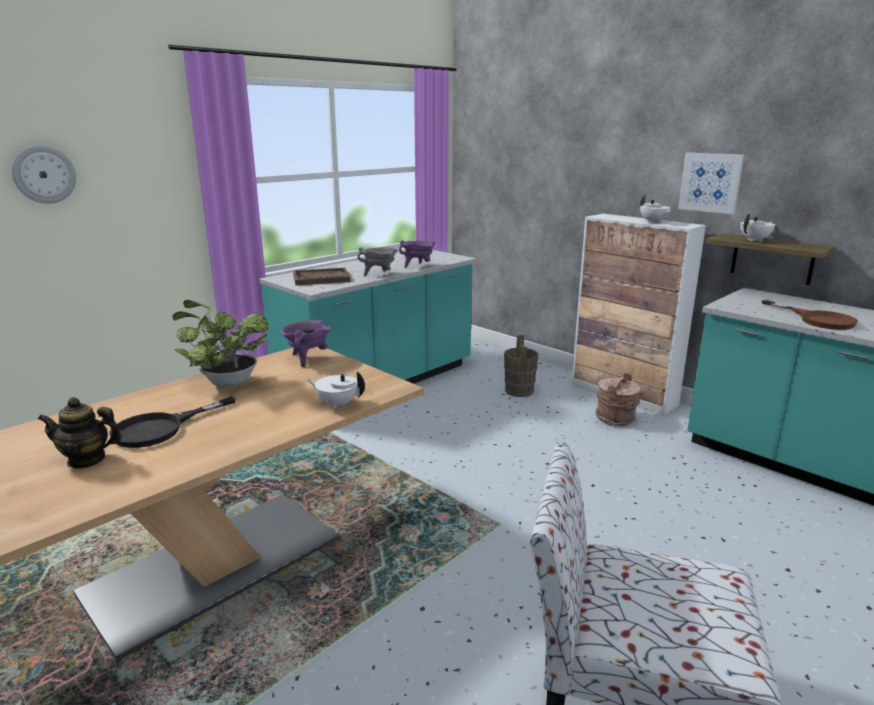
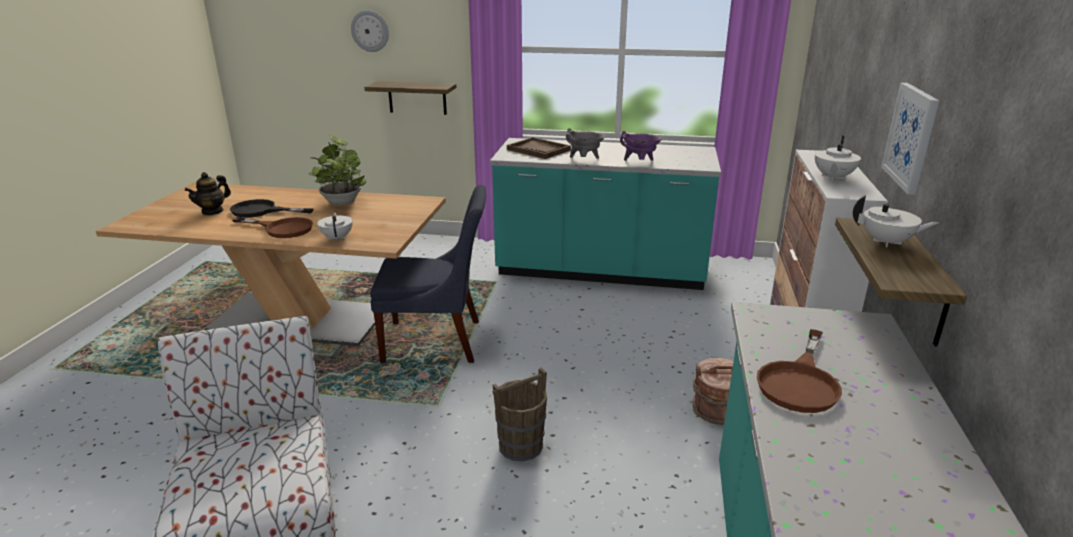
camera: 55 degrees right, 5 degrees up
(86, 460) = (212, 211): teapot -> teapot turned 105 degrees counterclockwise
(125, 256) = (417, 97): none -> shelf
(252, 426) = (282, 229): none -> brown frying pan
(307, 359) = (408, 206): purple cooking pot -> none
(390, 491) = (437, 341): none -> blue chair
(519, 391) = (695, 336): brown bucket -> brown bucket (521, 446)

